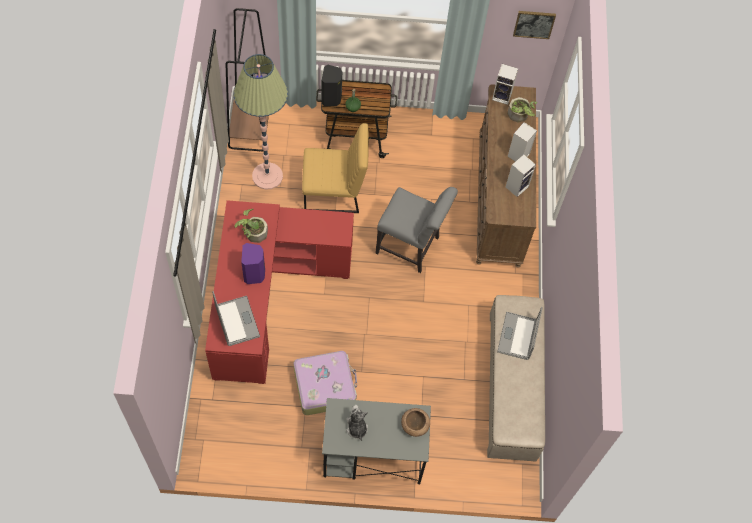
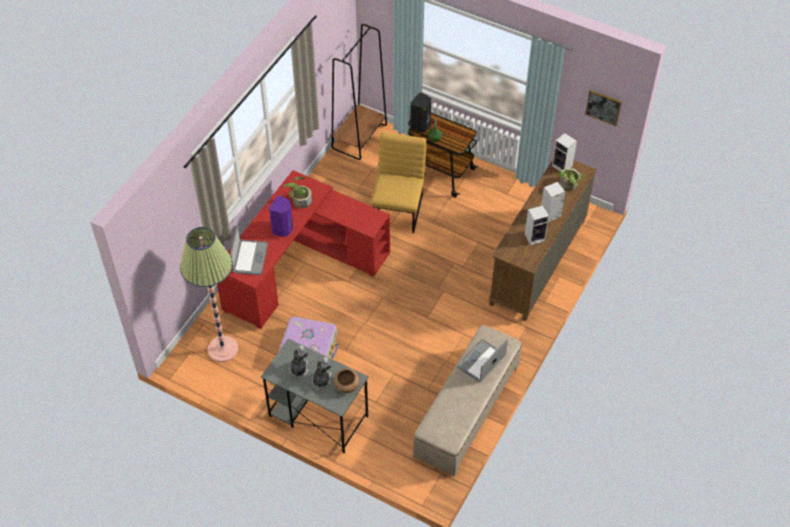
camera: 30 degrees right, 10 degrees down
(267, 176) = (351, 179): floor lamp -> floor lamp (223, 349)
(334, 193) = (398, 210): yellow chair -> yellow chair turned 105 degrees counterclockwise
(386, 430) = (321, 380): none -> plush toy
(411, 247) = (440, 272): grey chair -> none

